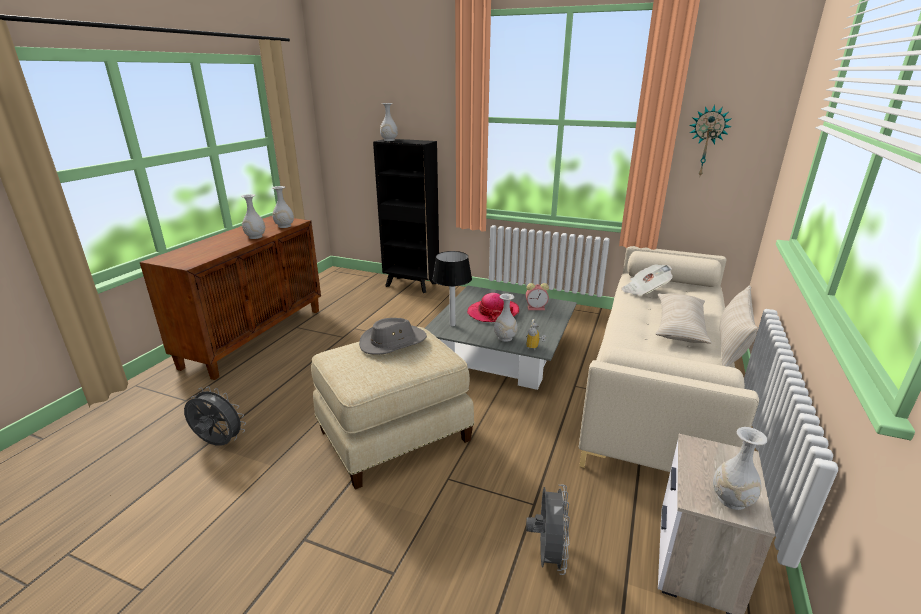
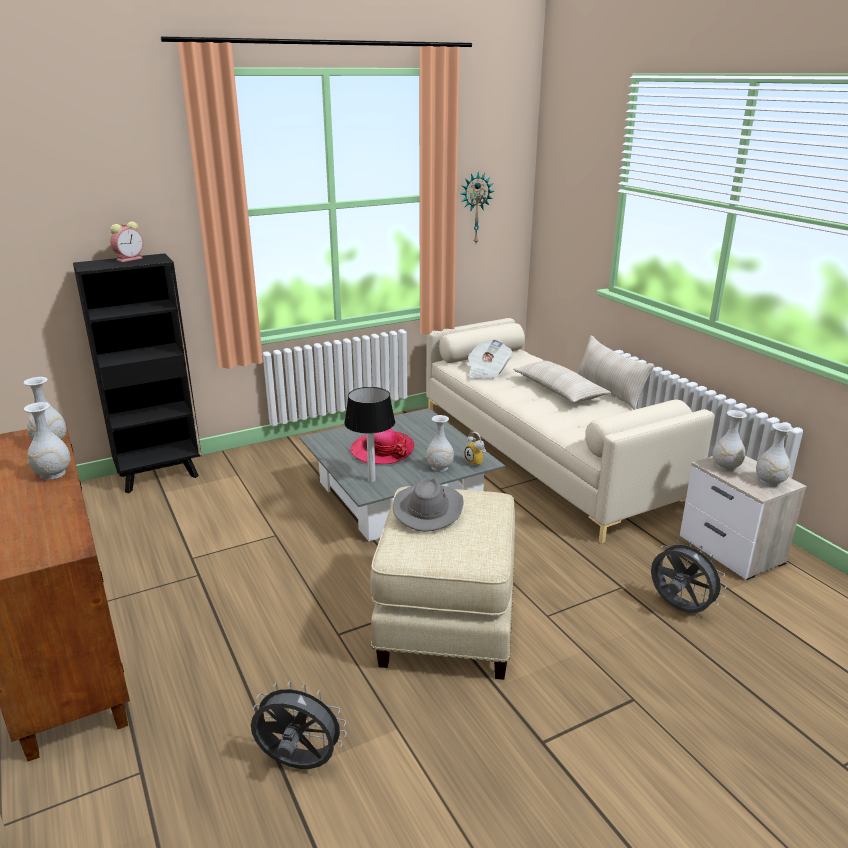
camera: 50 degrees left, 0 degrees up
(218, 444) = (298, 764): grey fan -> grey fan turned 45 degrees clockwise
(389, 140) = (94, 265): white vase -> white vase (725, 467)
(536, 308) = (409, 428): alarm clock -> alarm clock (130, 259)

